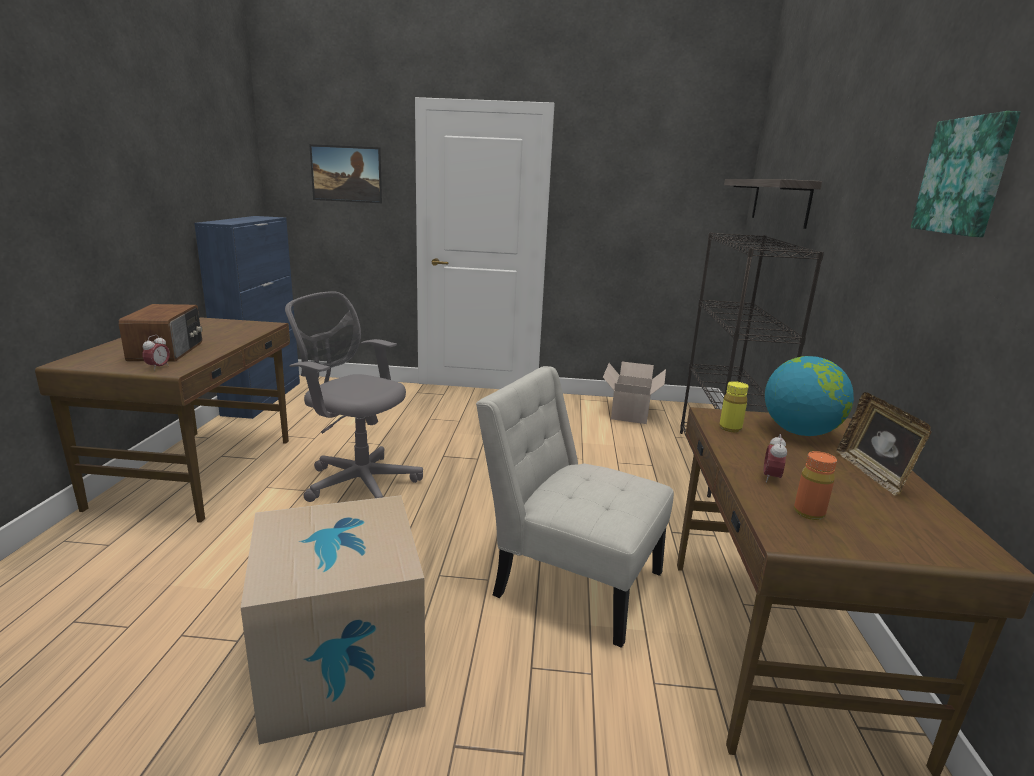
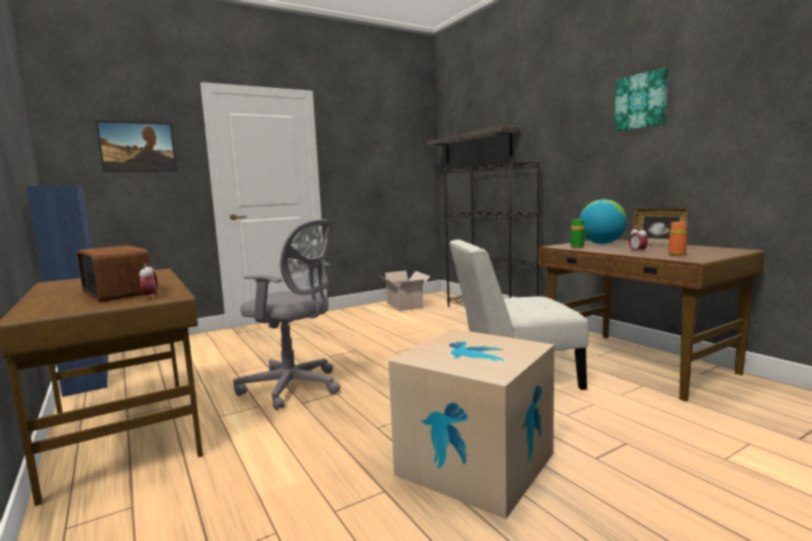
camera: 35 degrees left, 10 degrees down
(358, 482) = (294, 387): grey office chair -> grey office chair turned 150 degrees counterclockwise
(730, 428) = (577, 247): yellow bottle -> green bottle

